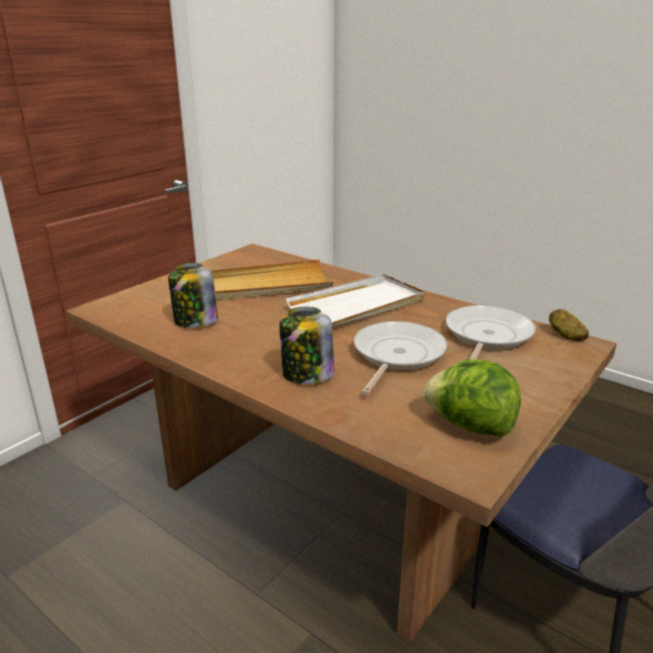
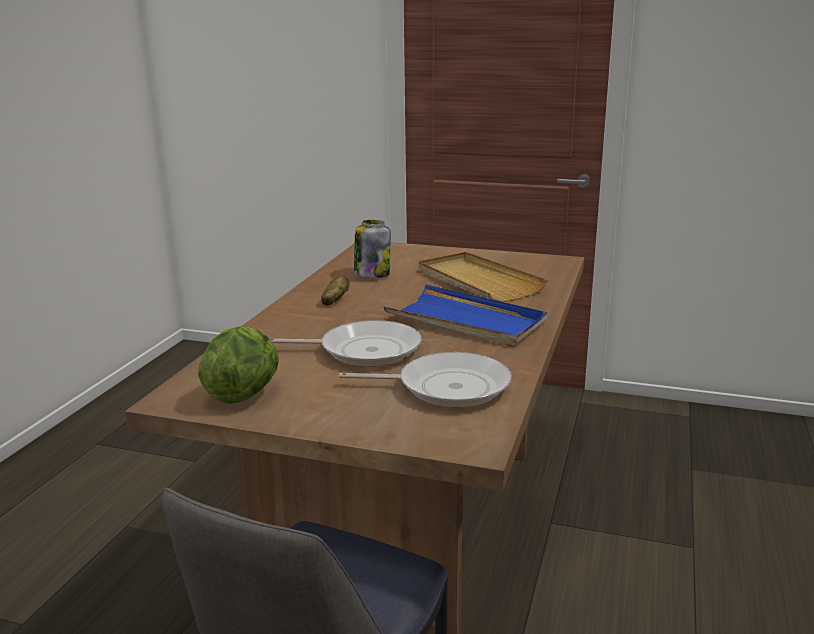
camera: 70 degrees right, 5 degrees down
(307, 375) = (303, 323): jar -> none
(358, 306) = (466, 321): white tray -> blue tray
(565, 336) = (492, 433): potato -> potato (334, 301)

